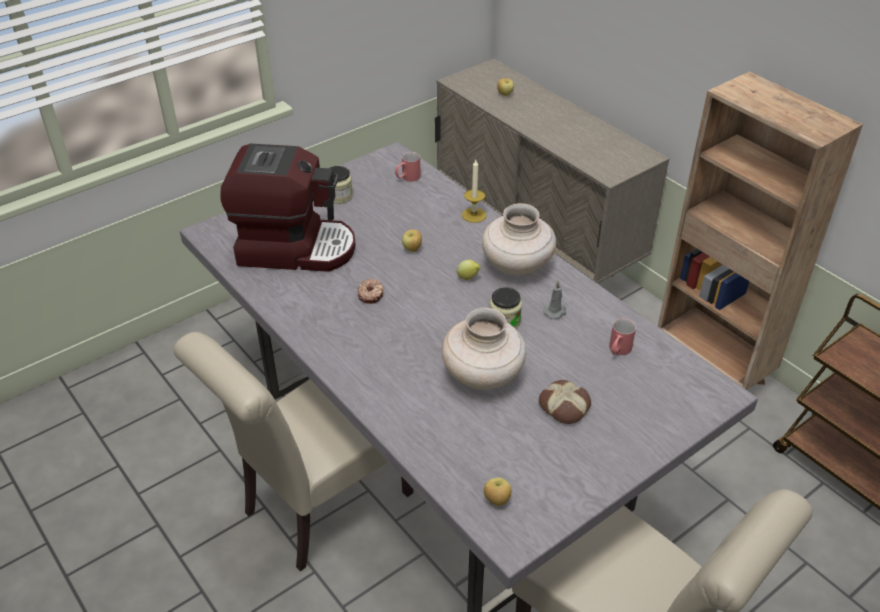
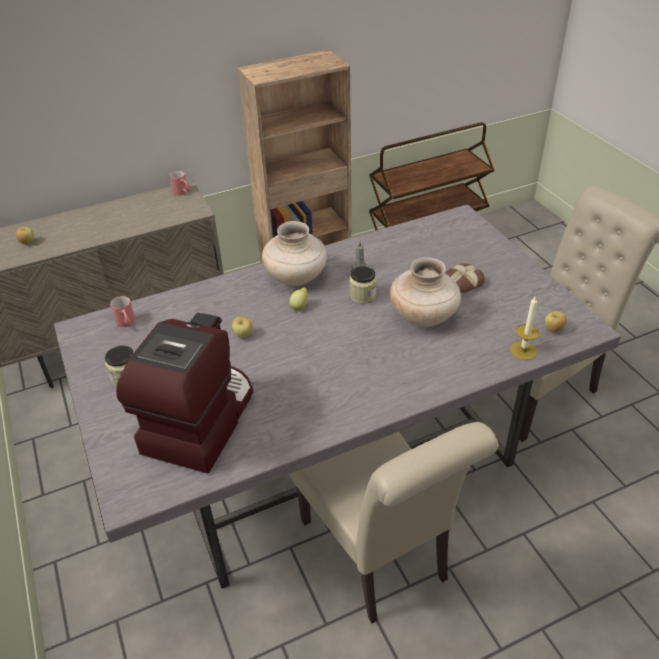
camera: 75 degrees left, 0 degrees up
(371, 295) = (299, 370): donut -> none
(474, 215) = (212, 290): candle -> candle (523, 351)
(618, 351) = (411, 248): red mug -> red mug (182, 193)

